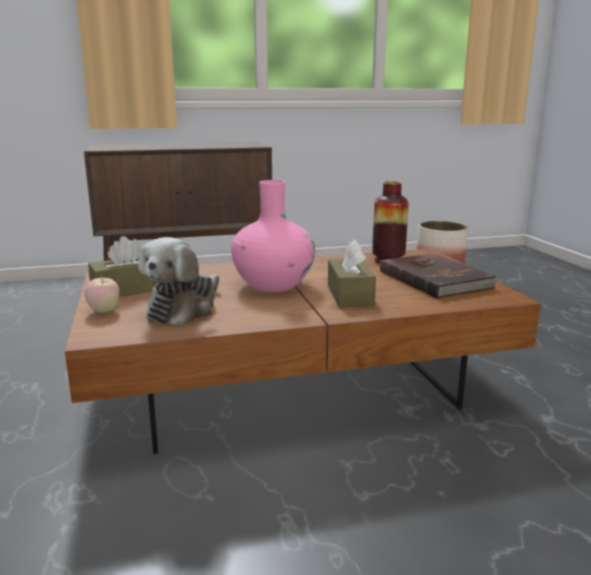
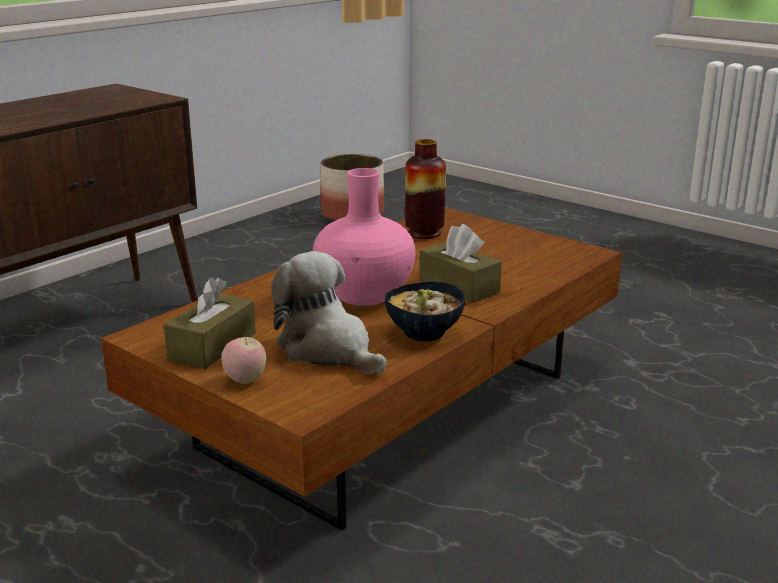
camera: 35 degrees left, 5 degrees up
(184, 309) = (328, 350): plush toy -> plush toy turned 150 degrees clockwise
(266, 316) = (425, 333): none -> bowl
(435, 279) = (503, 246): brown book -> none

